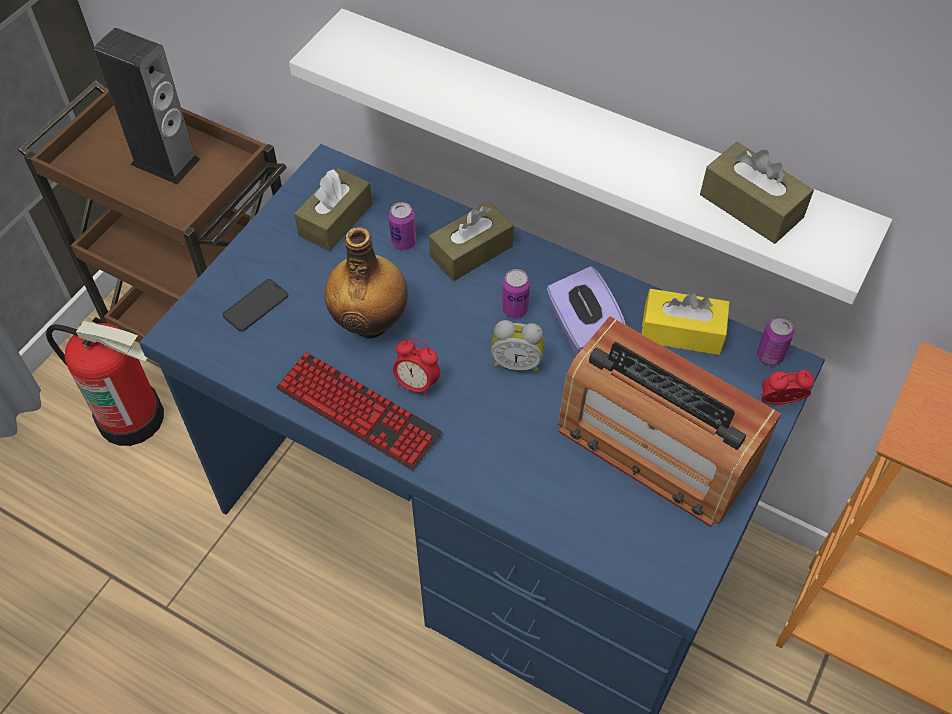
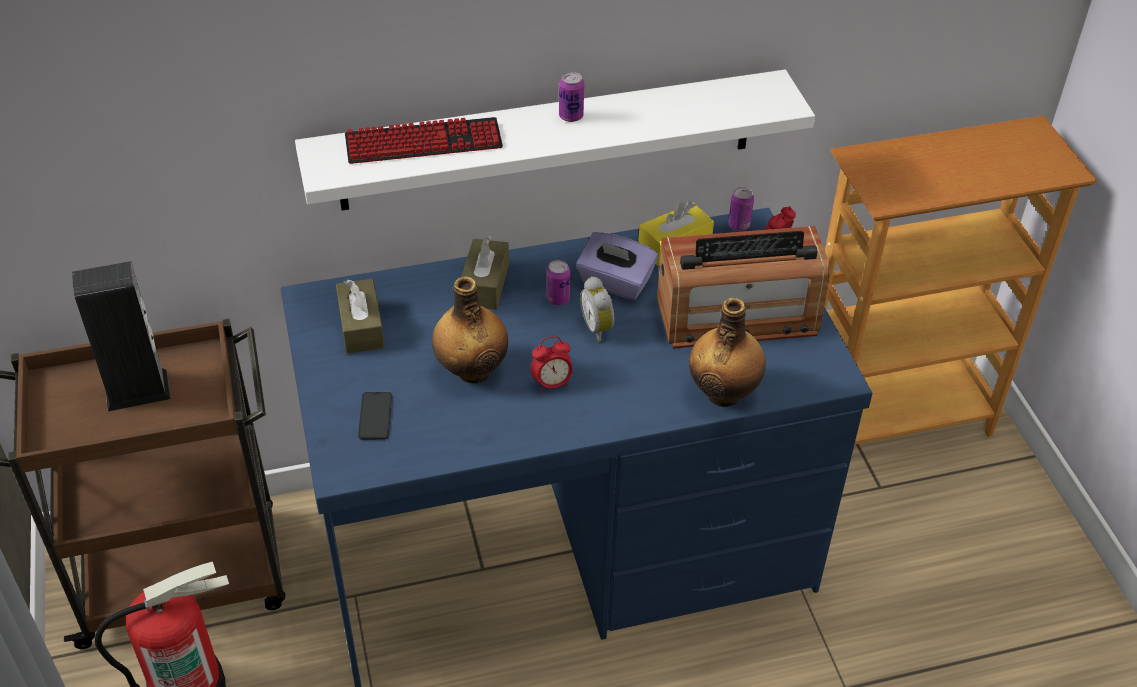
camera: 45 degrees left, 10 degrees down
(358, 412) = (535, 426): keyboard -> keyboard (423, 143)
(403, 242) = (430, 309): can -> can (571, 116)
(517, 362) = (599, 328): alarm clock -> alarm clock turned 105 degrees clockwise
(551, 512) = (724, 393): none -> bottle
(751, 206) = (708, 105): brown tissue box -> none

